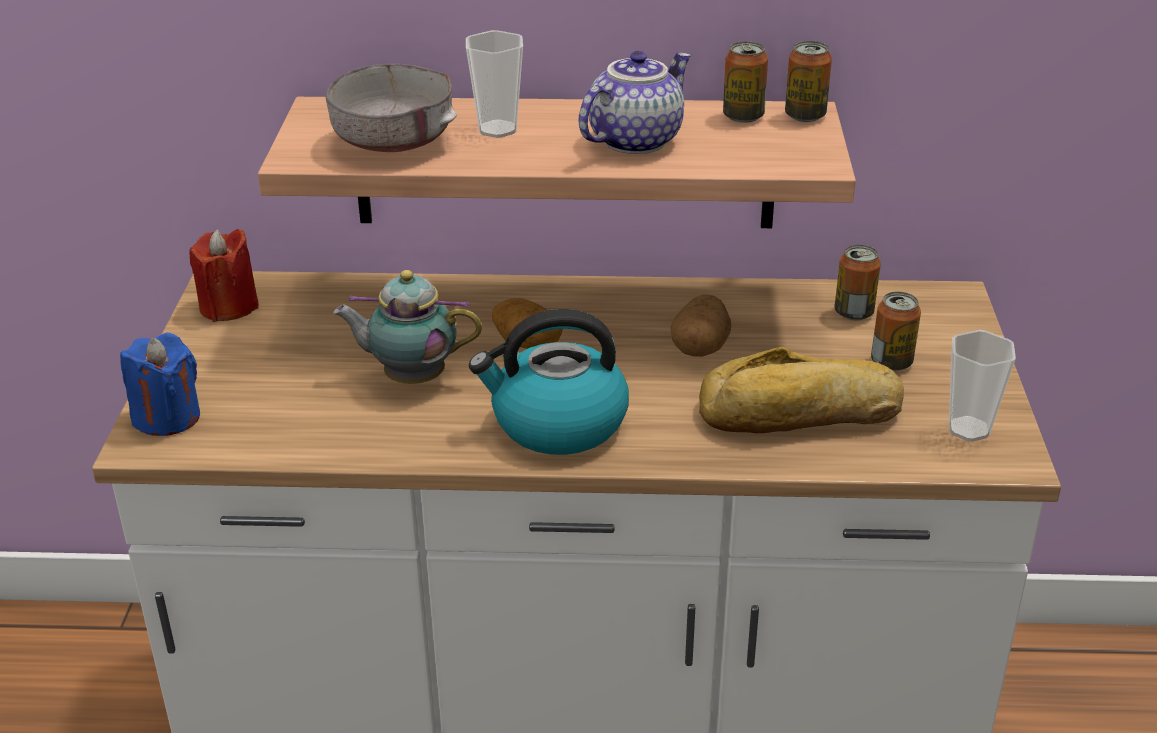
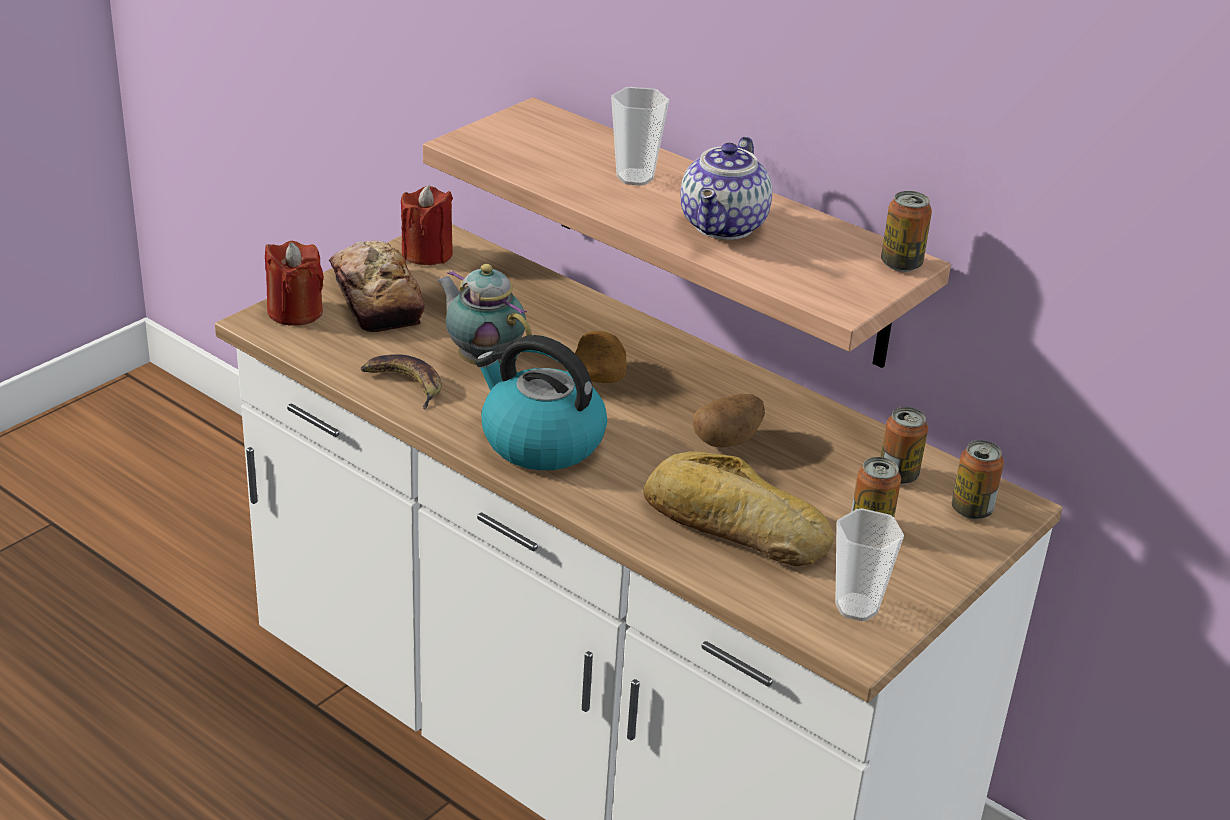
camera: 35 degrees right, 0 degrees up
(167, 417) = (295, 312): blue candle -> red candle
(234, 368) = (376, 298): none -> bread
(367, 433) = (404, 384): none -> banana
(392, 141) = (545, 157): grey bowl -> none
(634, 140) = (725, 227): teapot -> teapot turned 120 degrees clockwise
(743, 116) = (846, 243): can -> can (971, 510)

